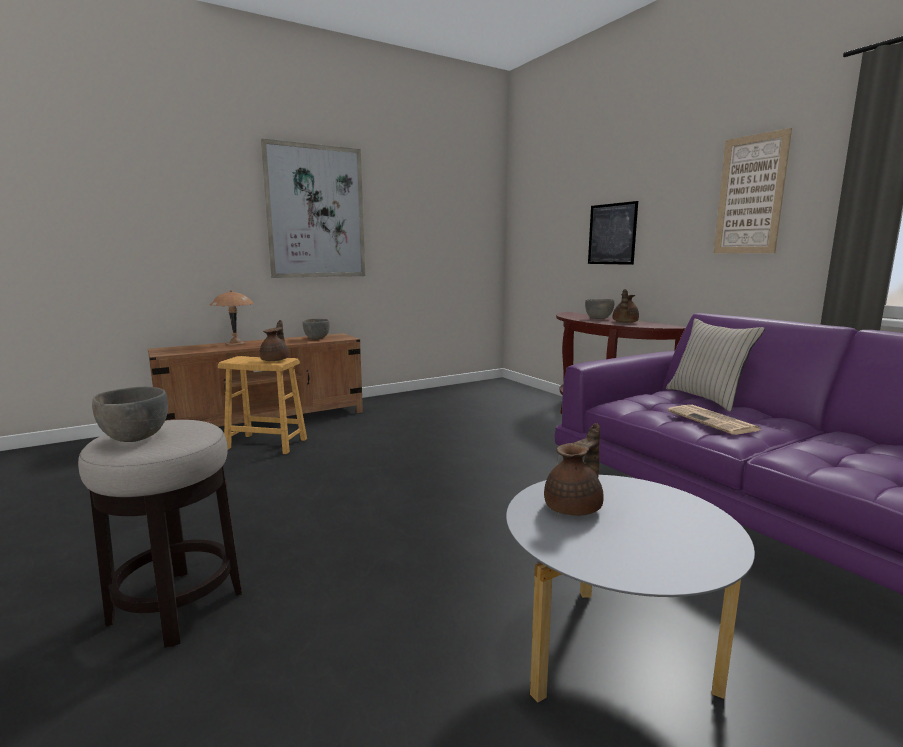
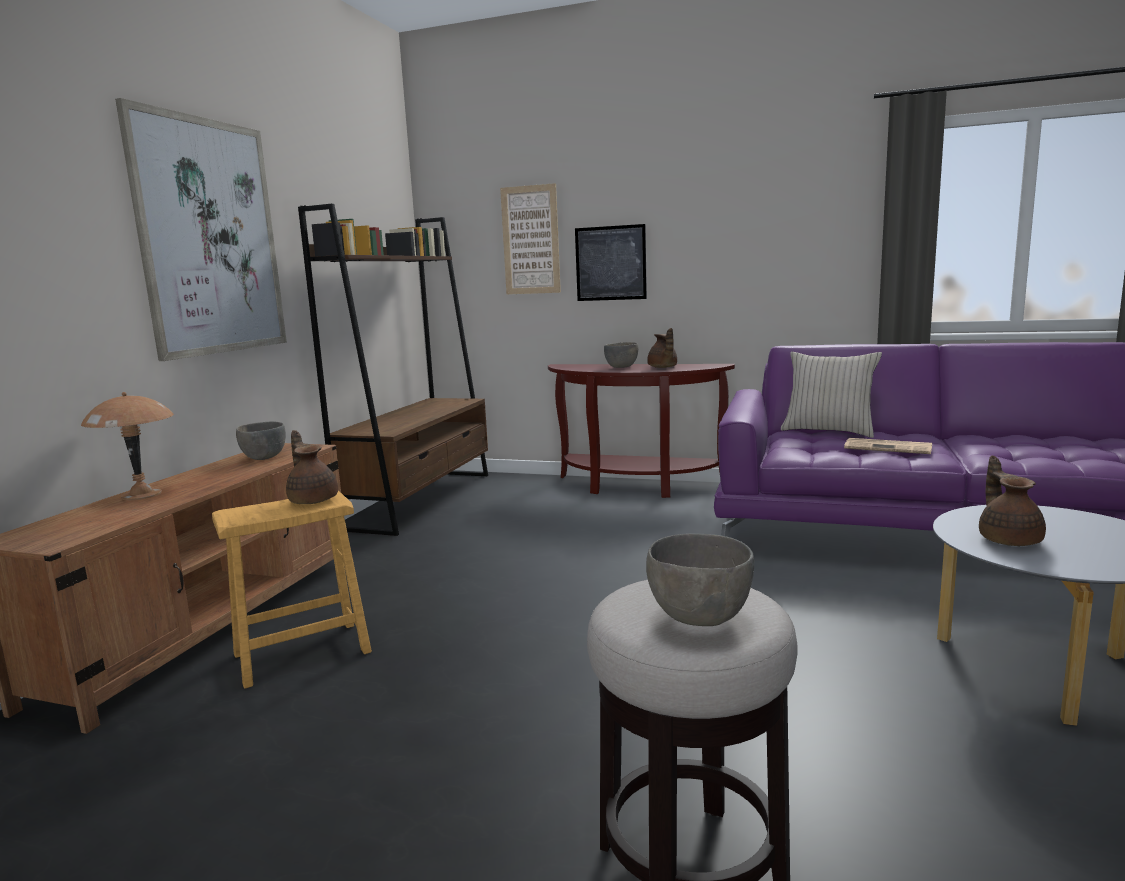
camera: 40 degrees left, 0 degrees up
(458, 391) = (420, 500): none -> brown bookcase
(750, 195) = (784, 221): picture -> picture (530, 240)

